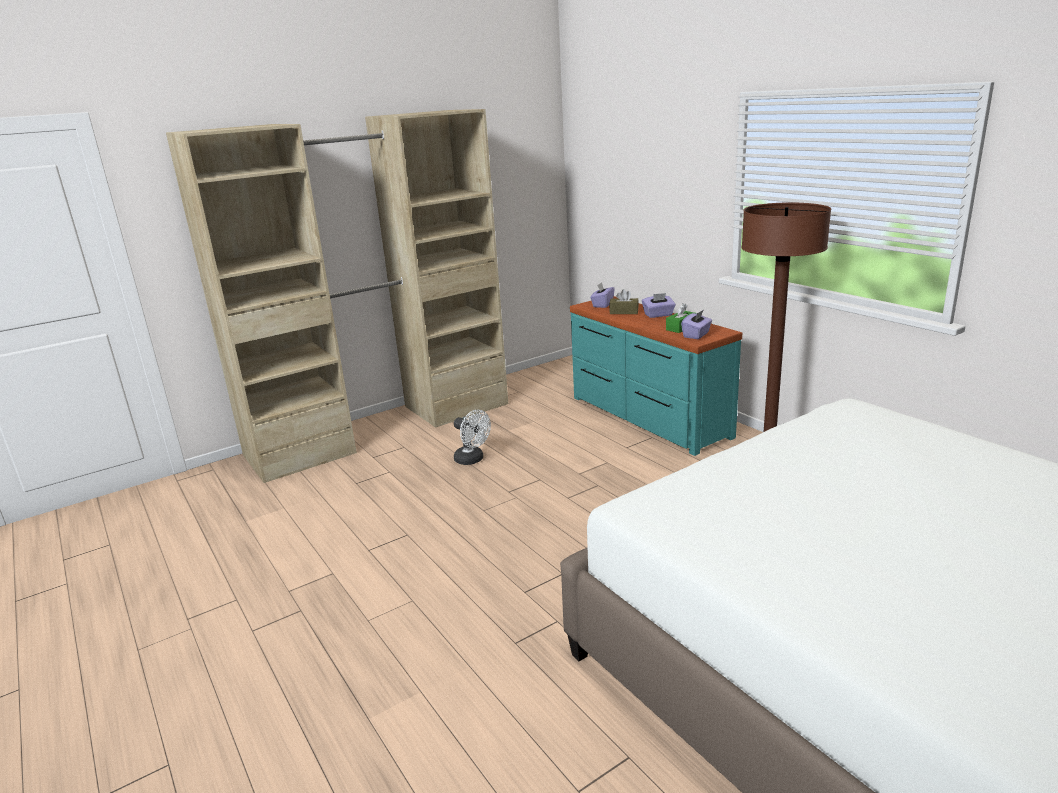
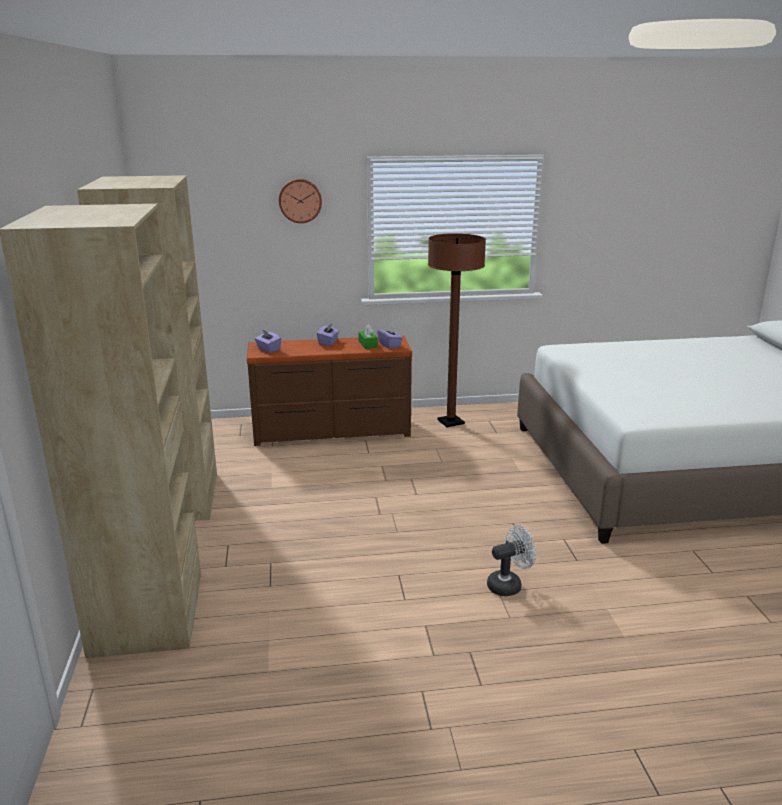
camera: 65 degrees left, 0 degrees up
(472, 460) = (304, 516): white fan -> white fan (509, 585)
(624, 312) = (301, 348): brown tissue box -> none
(647, 417) = (332, 431): turquoise dresser -> brown dresser
(676, 146) = (300, 200): none -> wall clock

